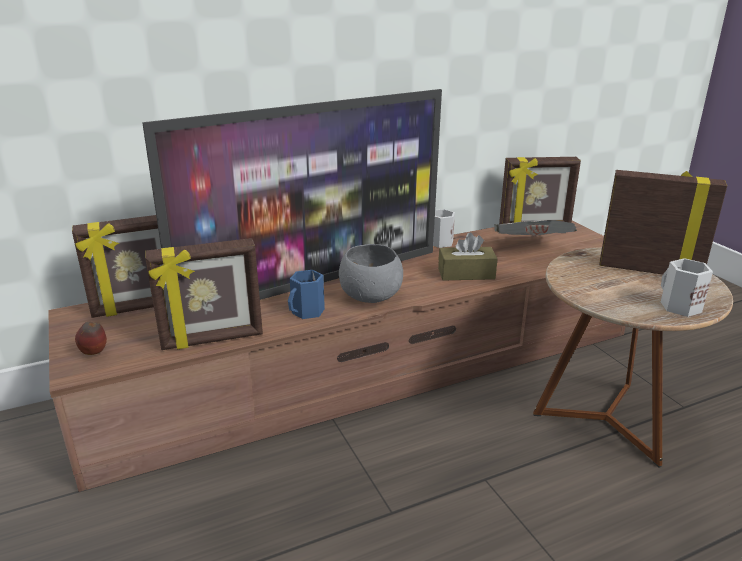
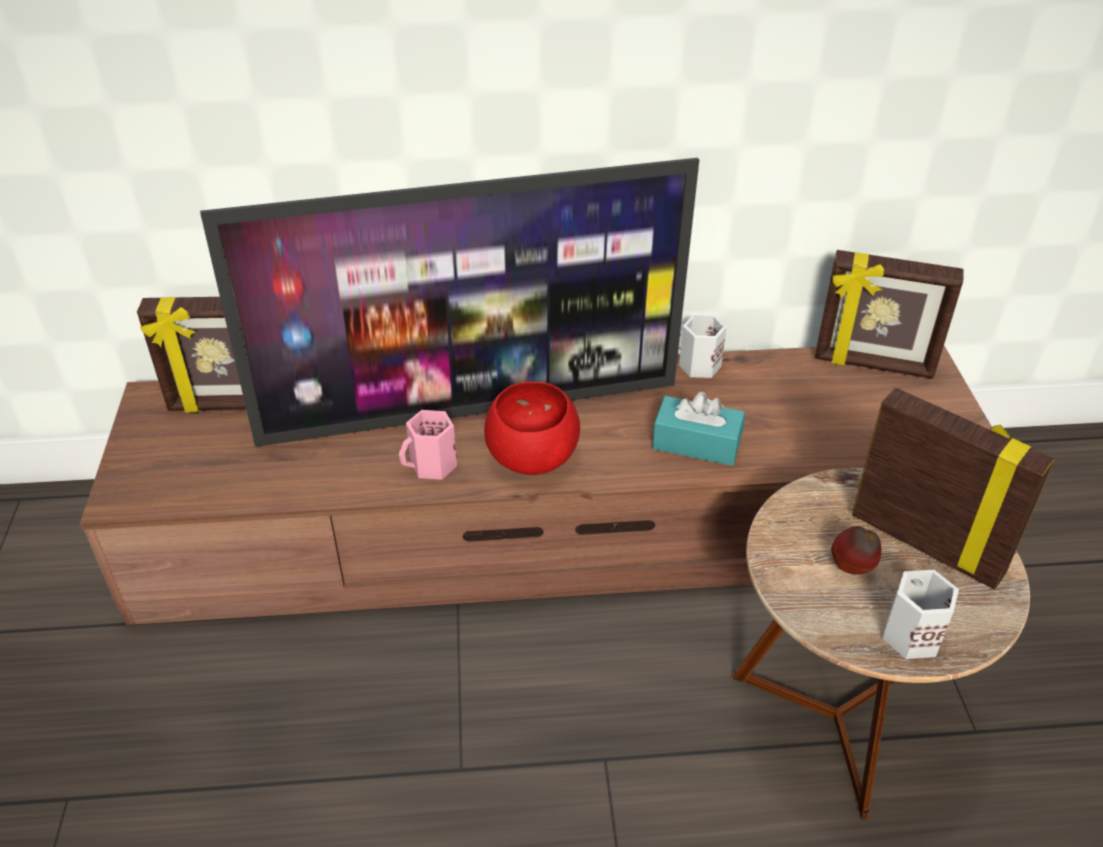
camera: 20 degrees right, 15 degrees up
(95, 353) = (149, 474): apple -> apple (852, 569)
(212, 340) = (290, 487): picture frame -> none
(307, 312) = (432, 466): blue mug -> pink mug
(370, 296) = (531, 457): grey bowl -> red bowl
(466, 273) = (696, 443): brown tissue box -> turquoise tissue box
(531, 250) = (833, 414): newspaper -> none

